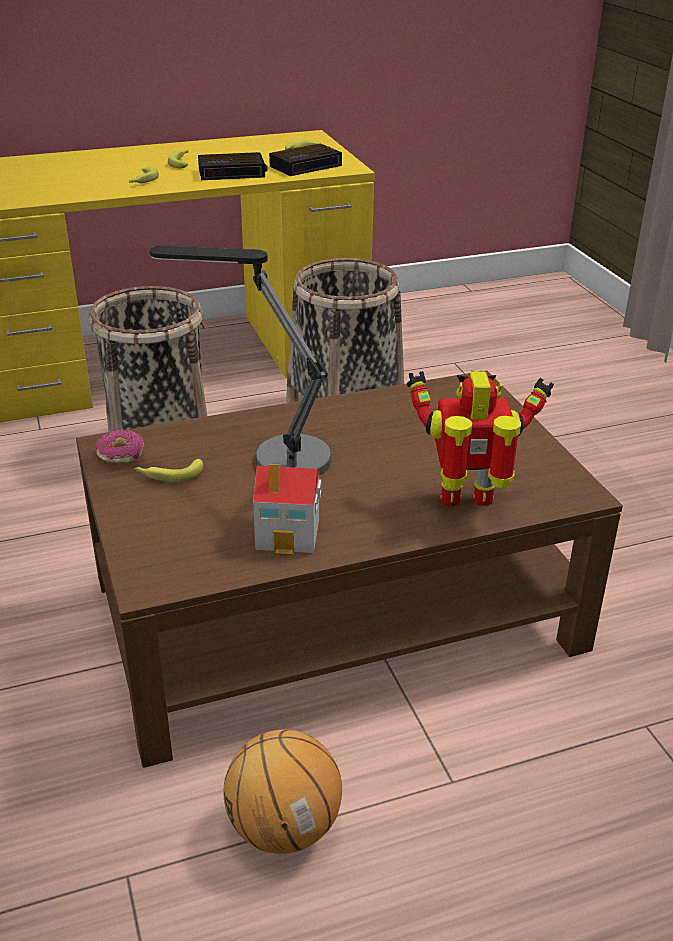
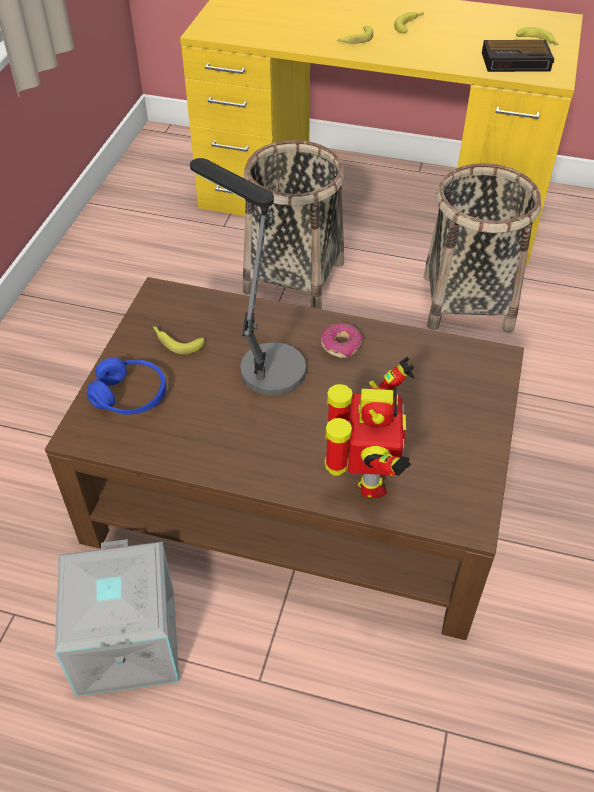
camera: 35 degrees right, 15 degrees up
(121, 454) = (162, 306): donut -> donut (341, 345)
(168, 533) = (130, 396): none -> blue headphones
(233, 172) = (441, 52): alarm clock -> none
(283, 827) = (124, 641): basketball -> grey storage box
(289, 533) = (207, 439): toy house -> none
(469, 501) = (367, 480): toy robot -> toy robot turned 60 degrees clockwise

